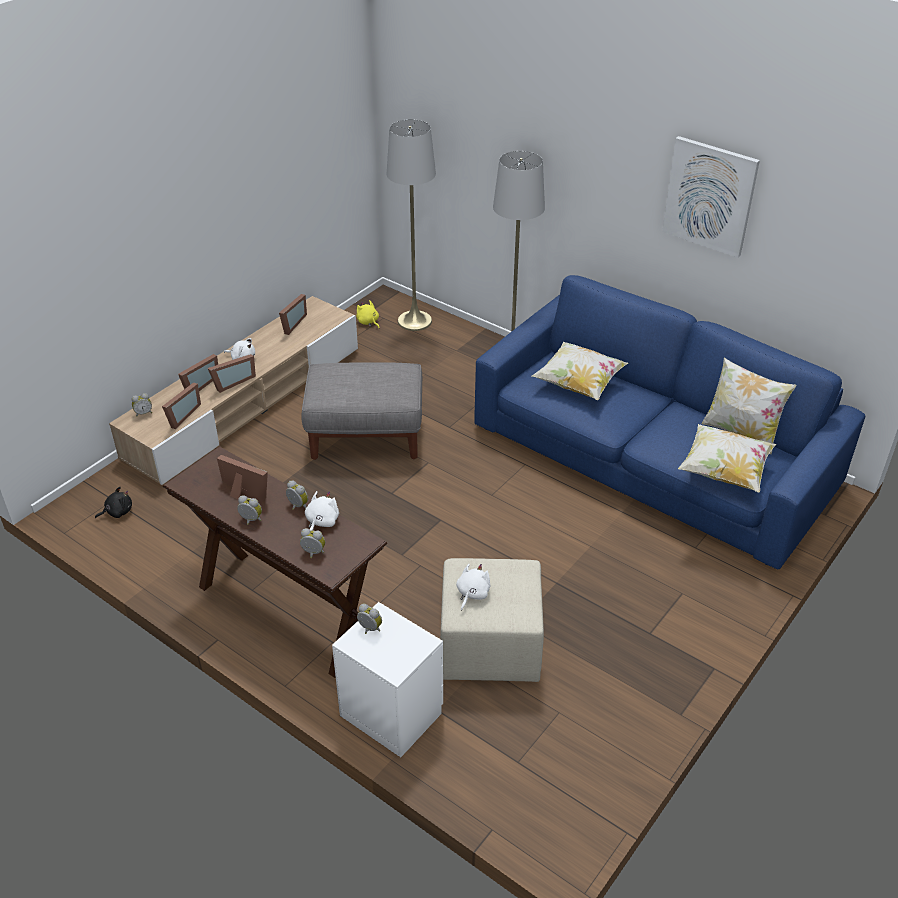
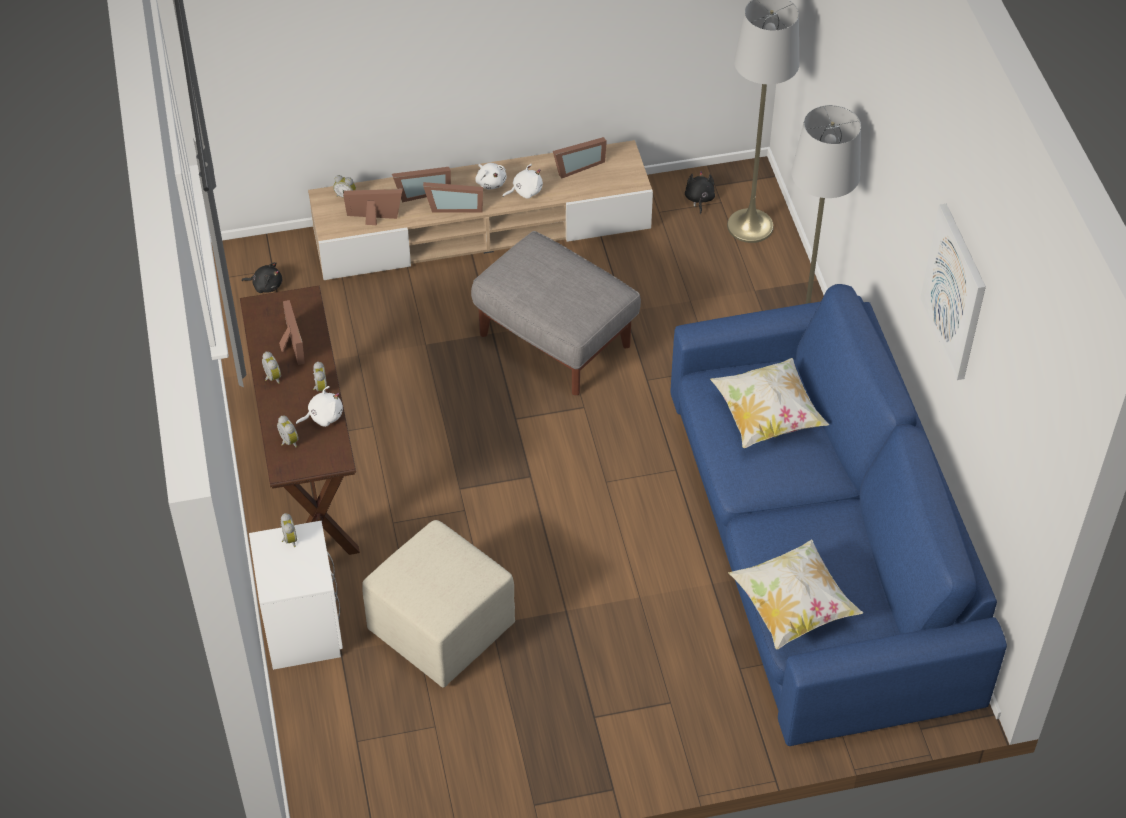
camera: 40 degrees right, 10 degrees up
(180, 416) = (374, 219): picture frame -> picture frame turned 150 degrees counterclockwise
(368, 322) = (699, 199): yellow plush toy -> black plush toy
(472, 594) = (417, 566): white plush toy -> white plush toy (525, 191)
(741, 433) = (873, 579): pillow -> none

